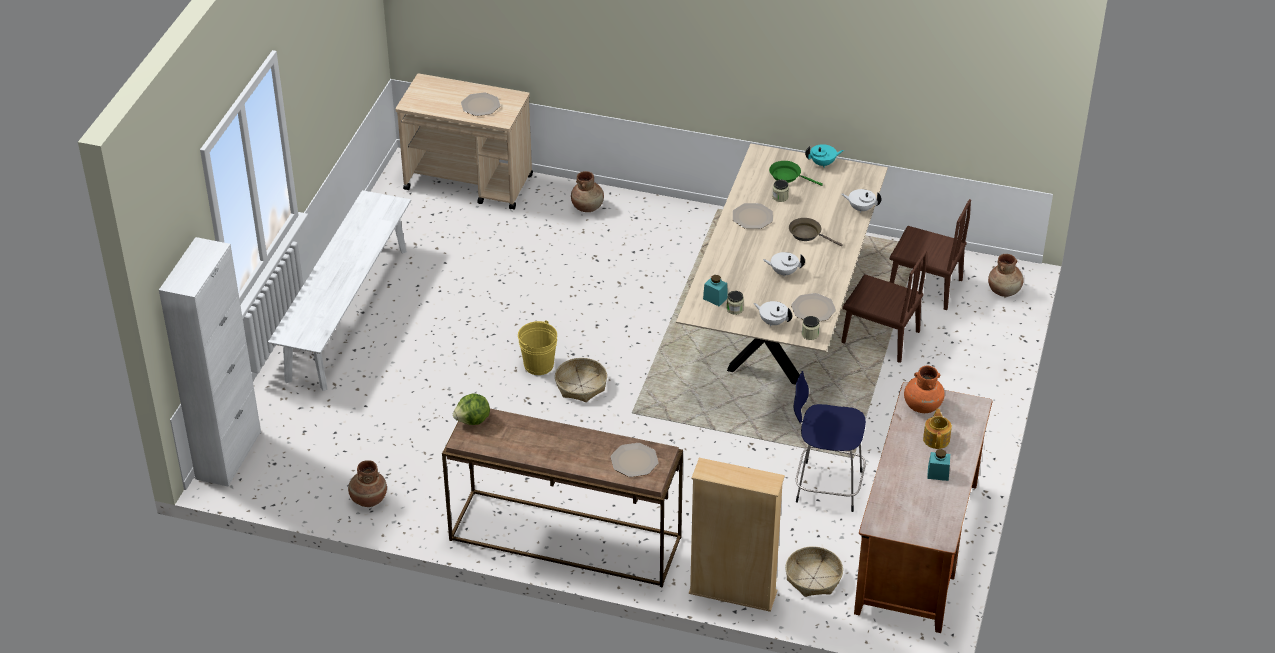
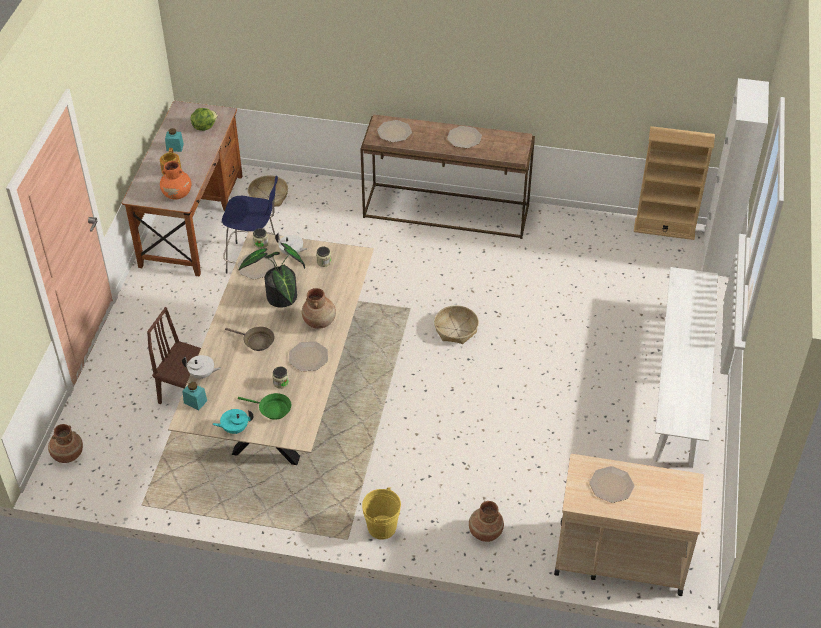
camera: 175 degrees right, 5 degrees up
(368, 499) = (597, 229): brown vase -> brown vase (319, 321)
(473, 420) = (518, 152): lettuce -> lettuce (204, 126)
(539, 365) = (495, 346): yellow bucket -> yellow bucket (382, 527)
(540, 446) = (464, 137): none -> plate
(715, 298) = (341, 270): turquoise jar -> turquoise jar (195, 402)
(732, 593) = (324, 184): beige bookcase -> beige bookcase (664, 229)
(783, 272) = (280, 300): white teapot -> potted plant
(925, 286) = (144, 454): brown chair -> none

